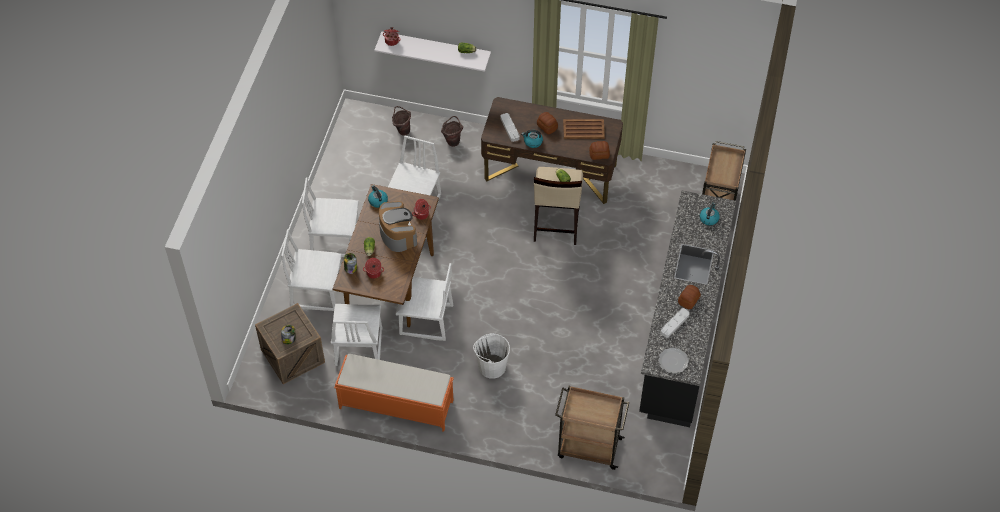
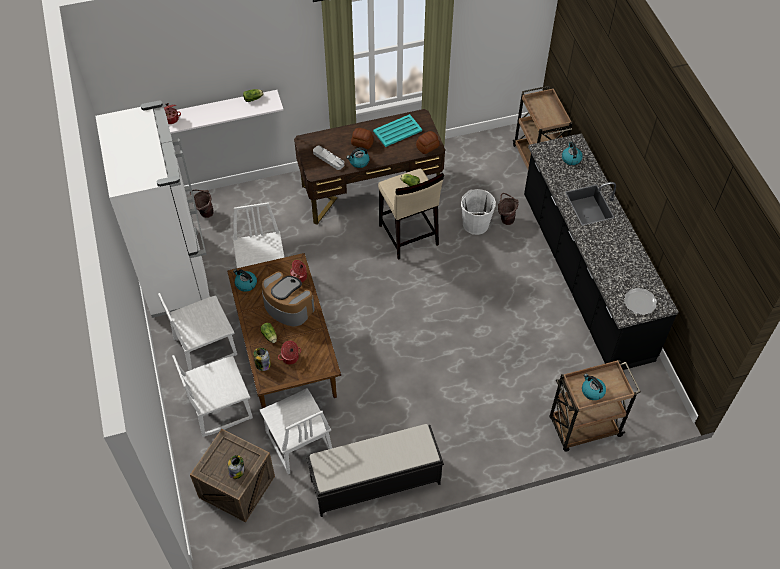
camera: 30 degrees left, 0 degrees up
(350, 170) = (177, 272): none -> white fridge
(395, 404) = (374, 482): orange bench -> black bench
(426, 321) = (349, 383): white chair -> none
(453, 140) = (260, 201): brown bucket -> brown bucket (505, 219)
(492, 366) = (441, 396): white bucket -> white bucket (475, 224)
(583, 129) = (397, 131): brown tray -> turquoise tray
(585, 410) = (592, 391): none -> kettle
(674, 324) = (614, 267): grey tray -> none
(689, 300) = (610, 239): bread -> none

